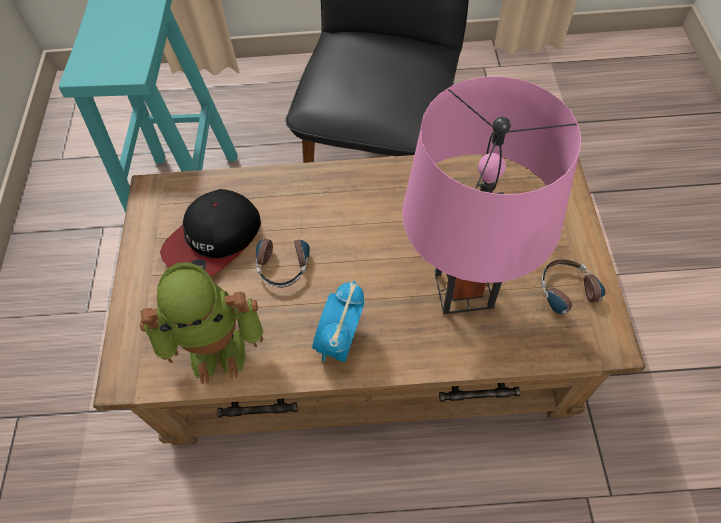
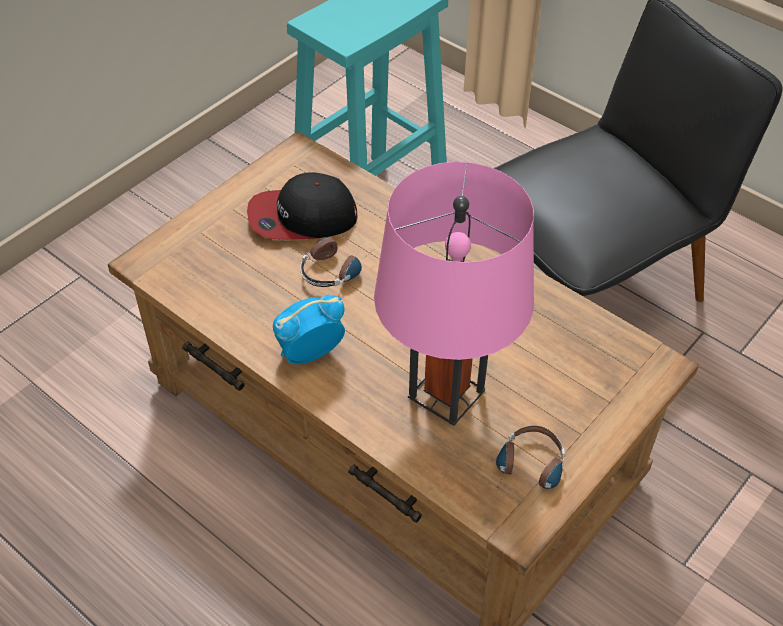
camera: 40 degrees right, 10 degrees down
(218, 347) = (223, 290): toy robot -> none

